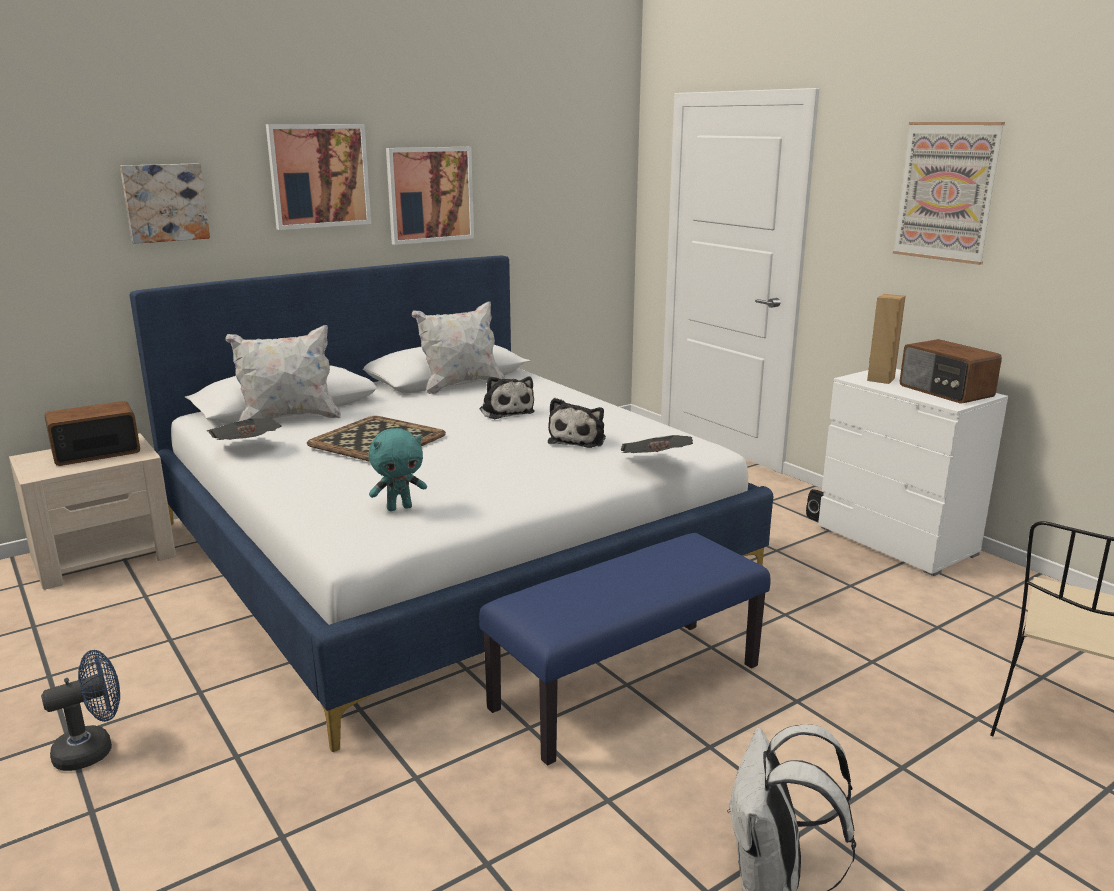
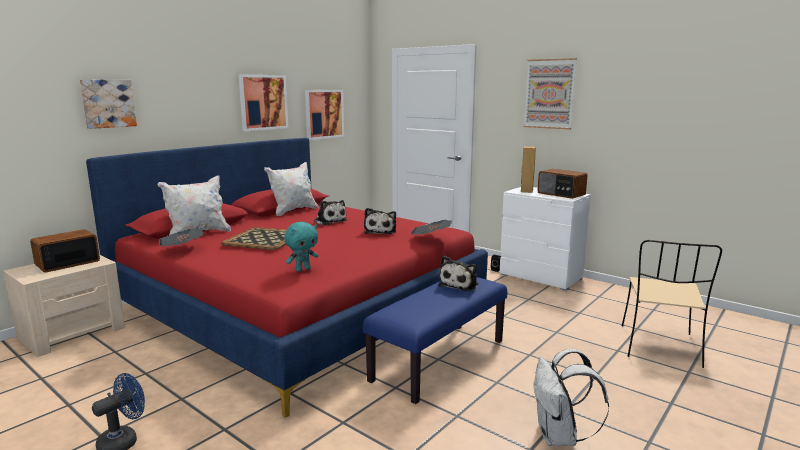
camera: 15 degrees left, 5 degrees down
(319, 176) = (201, 89): picture -> picture (324, 114)
(445, 550) = (300, 306): white bed -> red bed
(678, 559) = (460, 284): none -> plush toy

